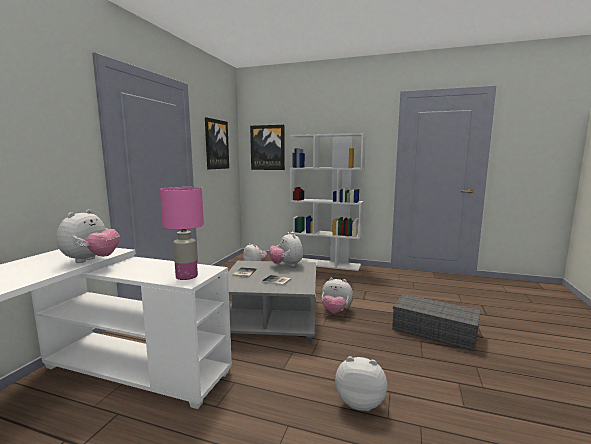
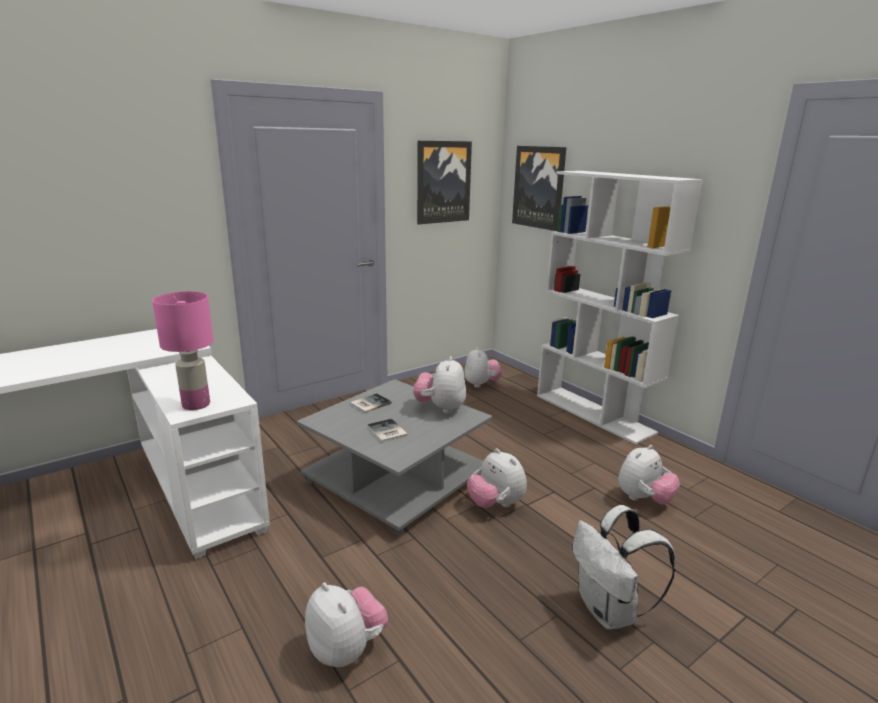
camera: 35 degrees right, 10 degrees up
(91, 260) = (151, 355): plush toy -> plush toy (643, 499)
(435, 331) = (610, 611): grey storage box -> white backpack

